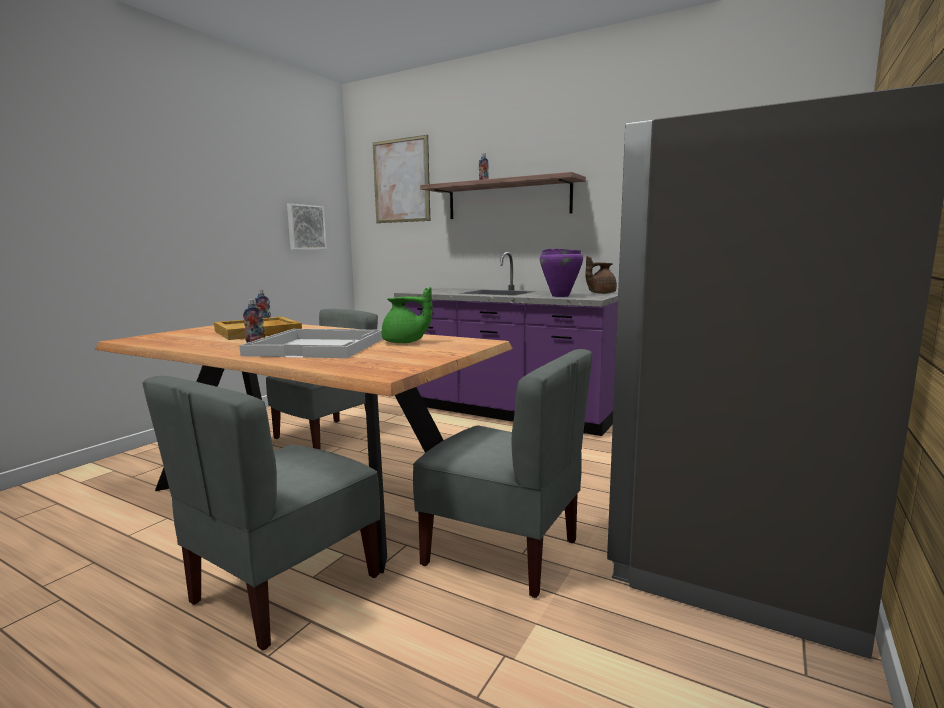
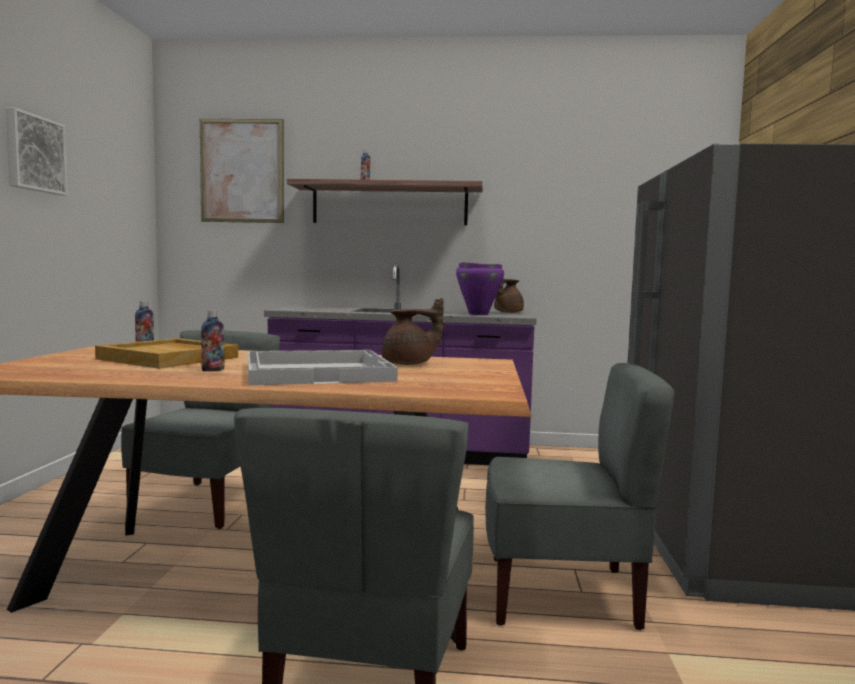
camera: 25 degrees left, 5 degrees down
(305, 227) = (111, 220): picture -> picture (34, 154)
(405, 342) = (409, 364): green teapot -> brown teapot

